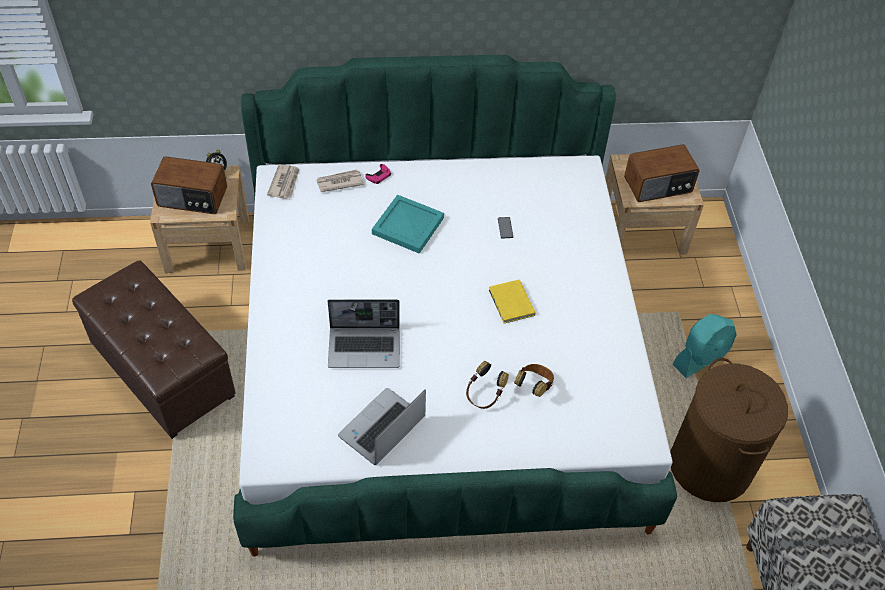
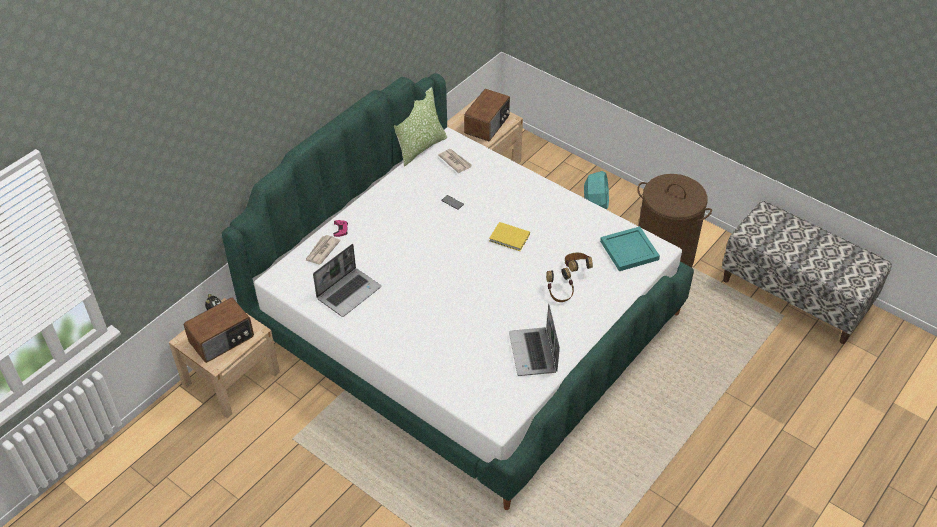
camera: 45 degrees left, 5 degrees down
(162, 372) = (312, 471): brown ottoman -> none
(285, 183) = (288, 277): newspaper -> newspaper (455, 161)
(365, 347) = (467, 323): laptop -> laptop (349, 292)
(409, 225) = (398, 242): turquoise tray -> turquoise tray (629, 250)
(545, 155) = (419, 148): none -> pillow

